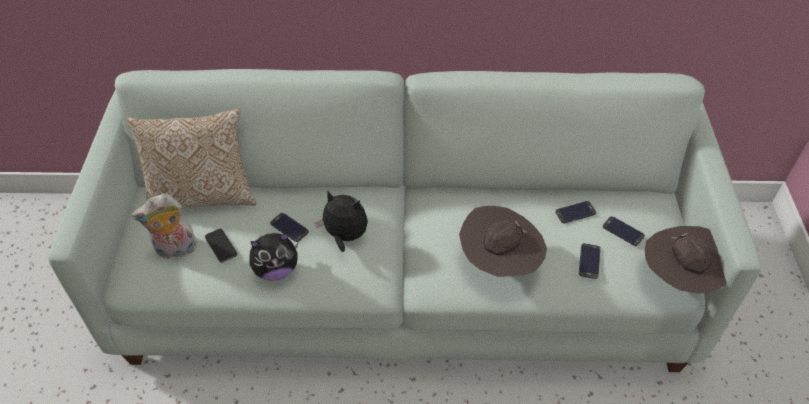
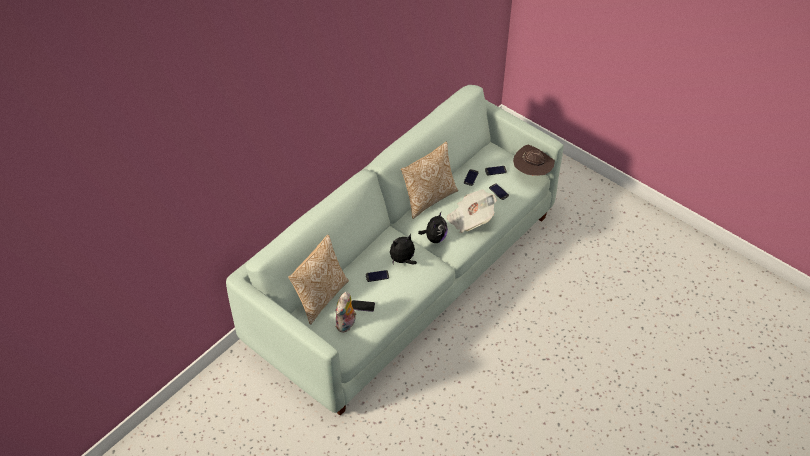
camera: 50 degrees left, 0 degrees up
(276, 270) = (396, 295): plush toy -> plush toy (434, 238)
(484, 193) = (428, 199): none -> pillow
(499, 262) = (470, 219): brown hat -> newspaper

